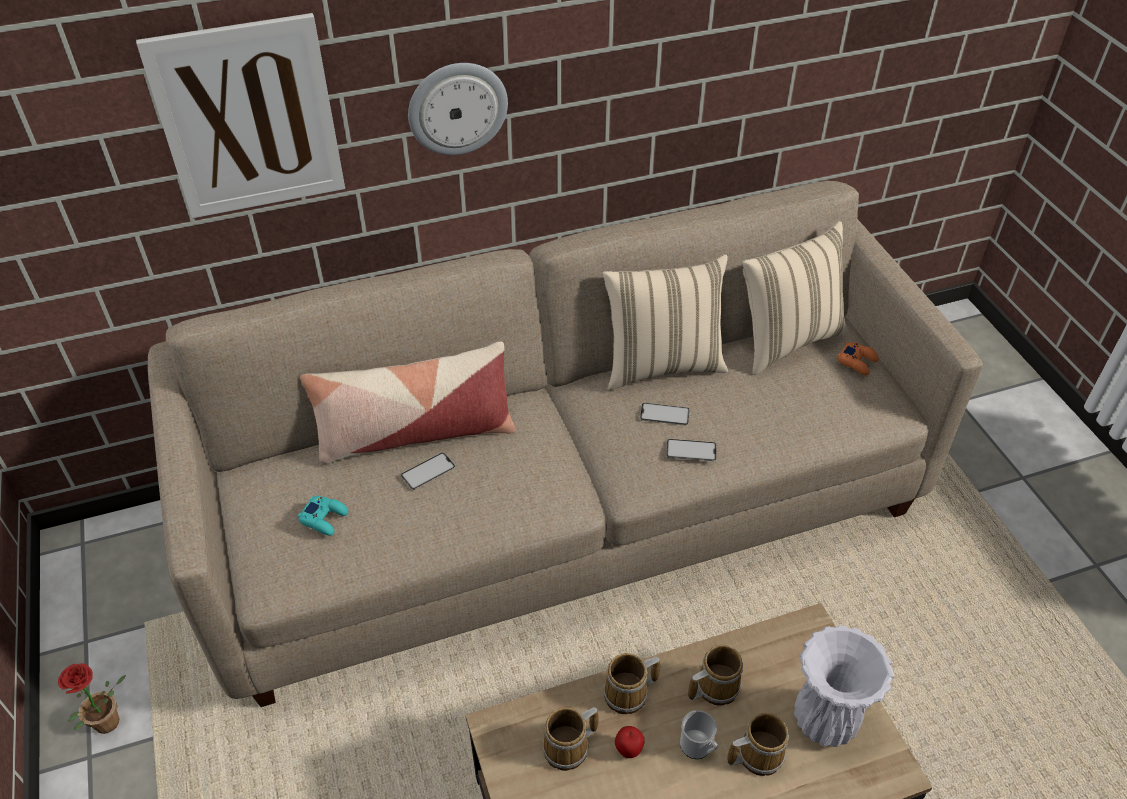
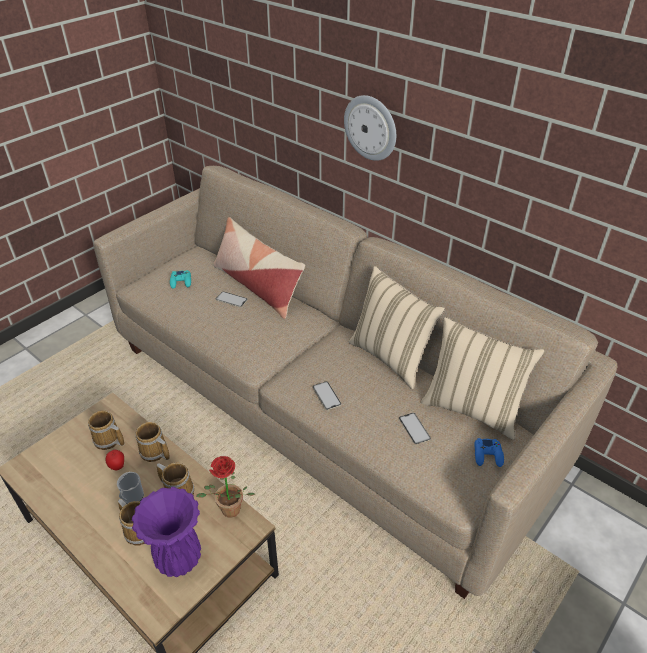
camera: 60 degrees right, 5 degrees down
(108, 727) = (101, 312): potted plant -> potted plant (228, 512)
(248, 118) = (278, 79): picture -> none
(664, 414) = (347, 372): phone -> phone (414, 428)
(825, 720) = (180, 559): white vase -> purple vase
(857, 362) = (488, 455): orange game controller -> blue game controller

